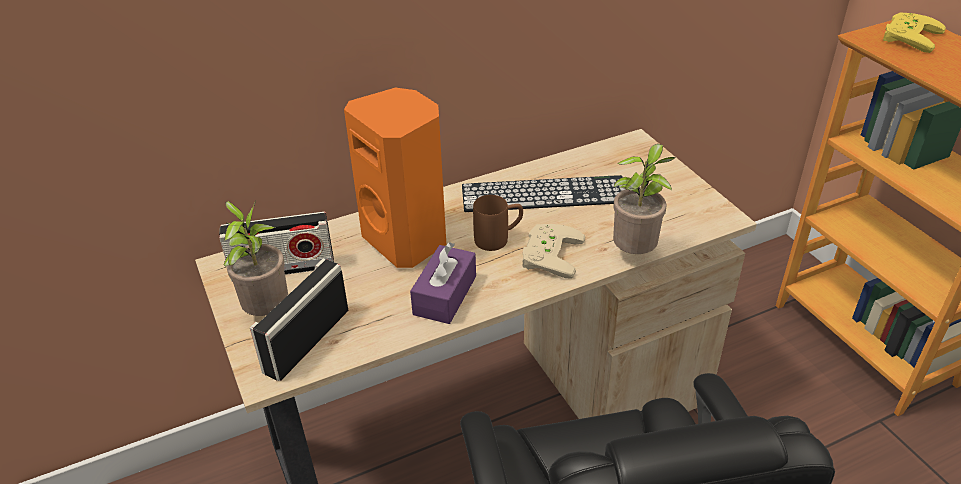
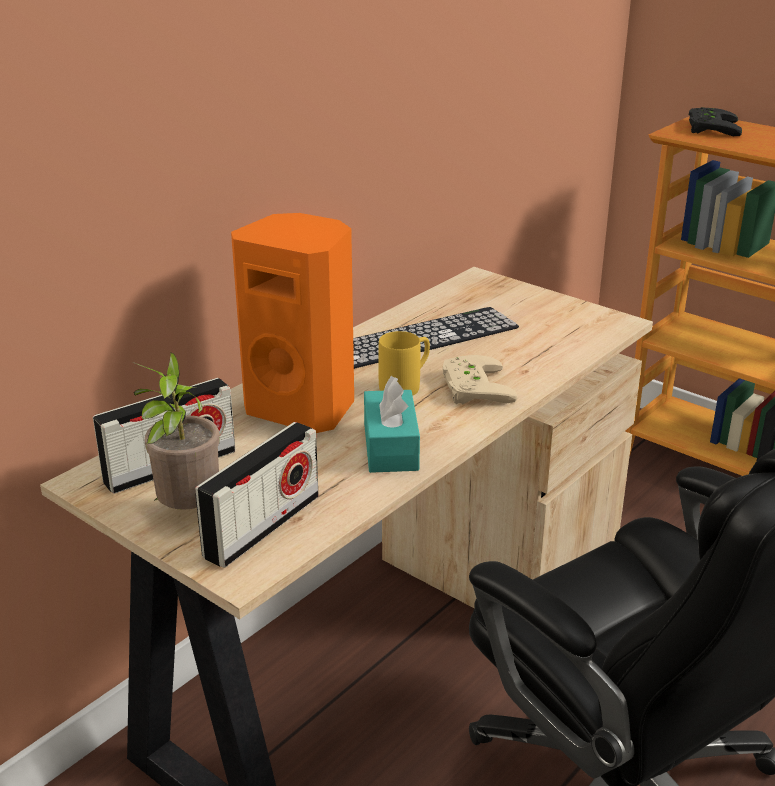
camera: 25 degrees left, 10 degrees down
(306, 341) = (262, 526): radio -> radio turned 150 degrees counterclockwise
(445, 295) = (390, 447): purple tissue box -> turquoise tissue box
(498, 238) = (406, 385): brown mug -> yellow mug
(635, 253) = (560, 368): potted plant -> none
(907, 36) = (708, 127): yellow game controller -> black game controller

